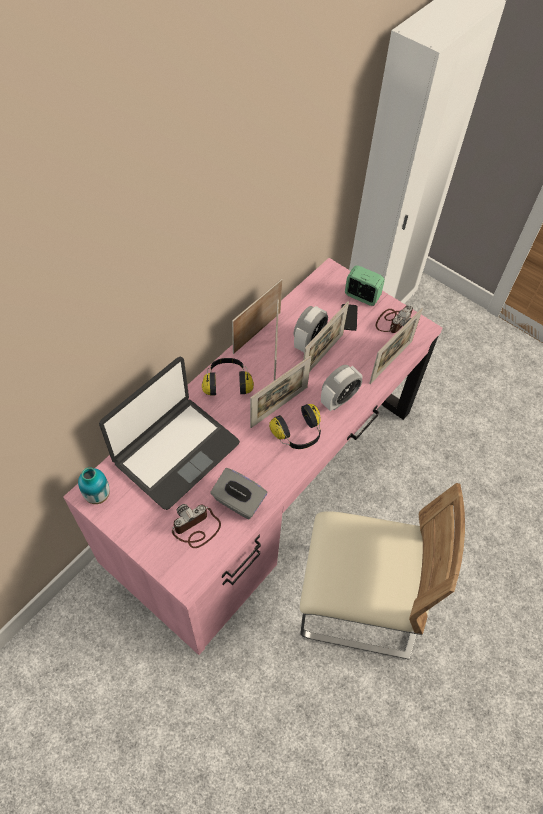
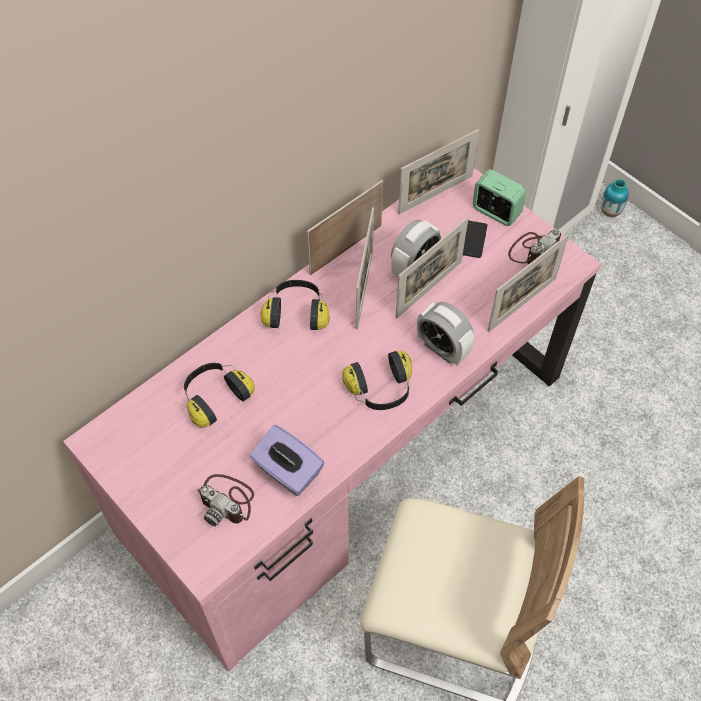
camera: 10 degrees right, 0 degrees up
(98, 495) = (107, 444): vase -> vase (610, 211)
(175, 452) = (215, 398): laptop -> headphones
(196, 528) = (227, 501): camera -> camera turned 120 degrees counterclockwise
(238, 501) = (287, 471): grey tissue box -> purple tissue box
(279, 407) = (360, 351): picture frame -> picture frame (435, 194)
(338, 399) = (442, 349): alarm clock -> alarm clock turned 75 degrees clockwise

